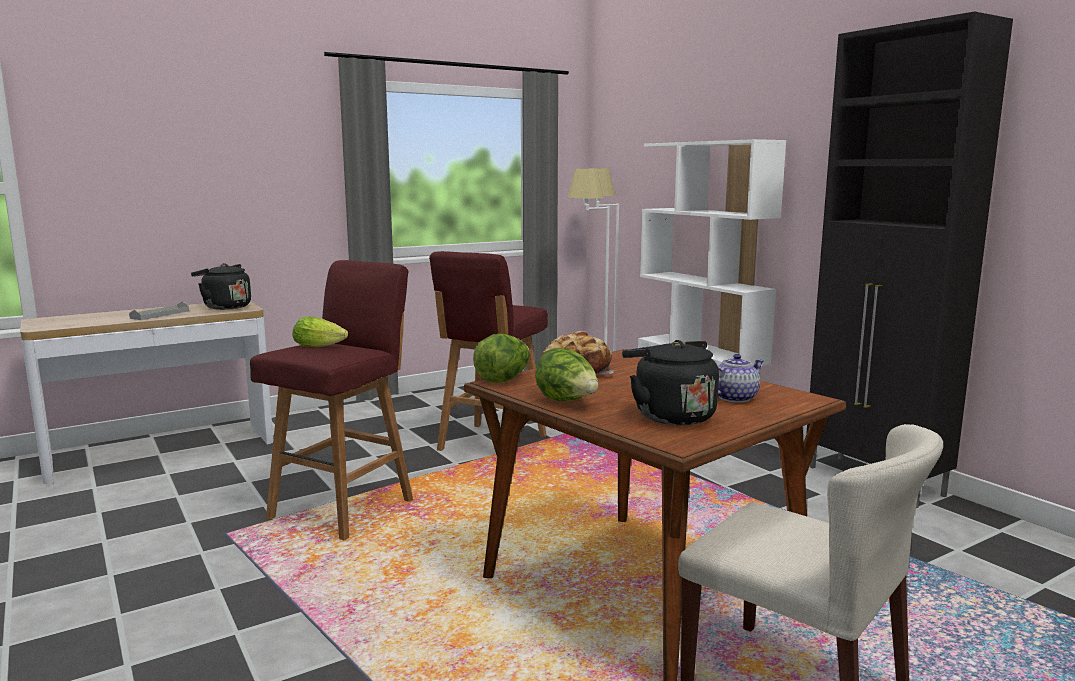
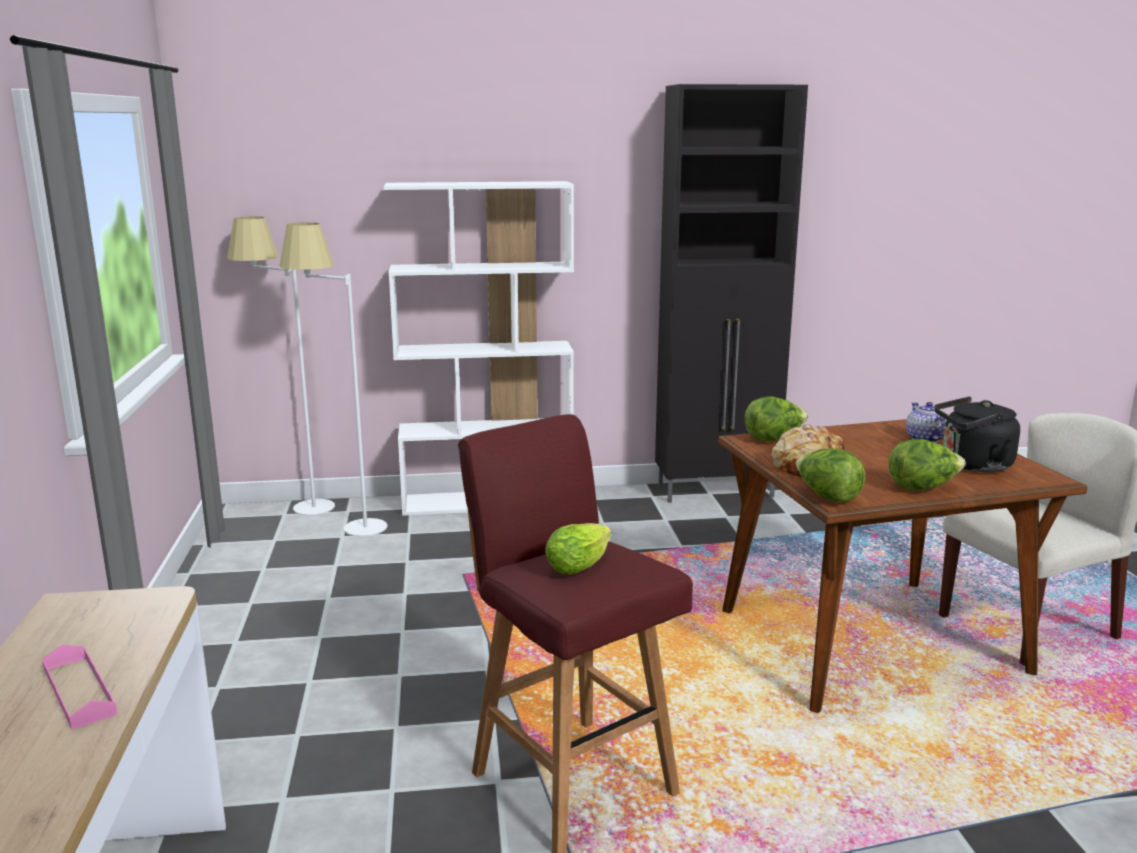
camera: 65 degrees left, 5 degrees up
(160, 314) = (79, 691): grey tray -> pink tray
(224, 307) = (102, 619): black kettle -> none
(491, 443) = (446, 631): red stool -> none
(639, 359) = (774, 439): none -> lettuce

